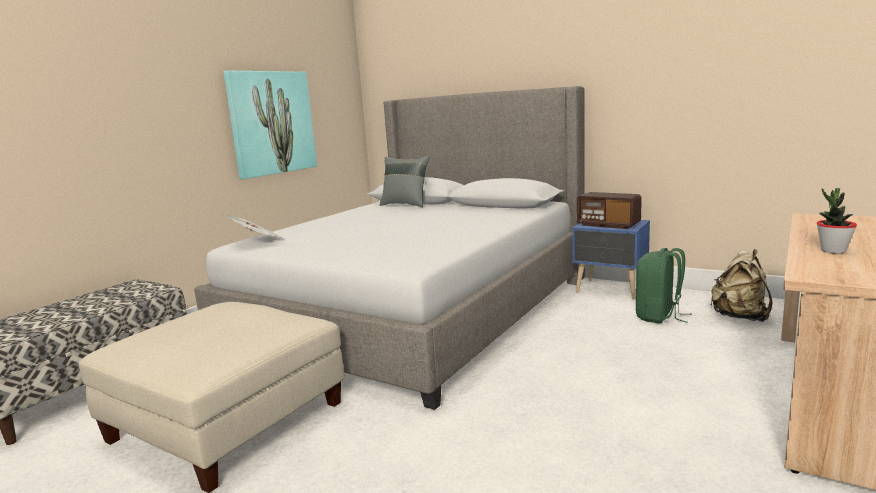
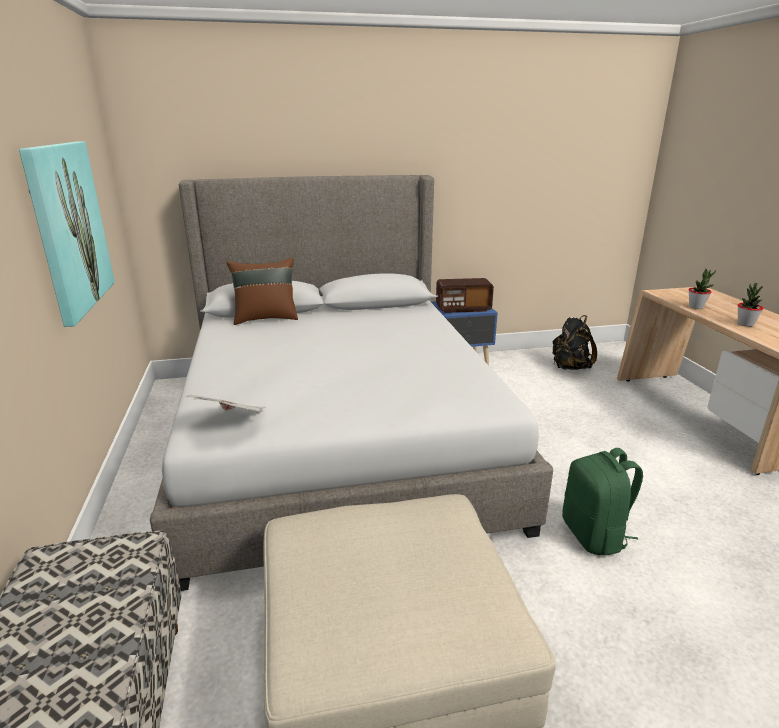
camera: 45 degrees left, 10 degrees up
(406, 204) = (266, 318): grey pillow -> brown pillow
(659, 316) = (527, 382): green backpack -> green backpack (594, 535)
(740, 317) = (569, 367): beige backpack -> black backpack
(814, 231) = (696, 307): none -> potted plant

